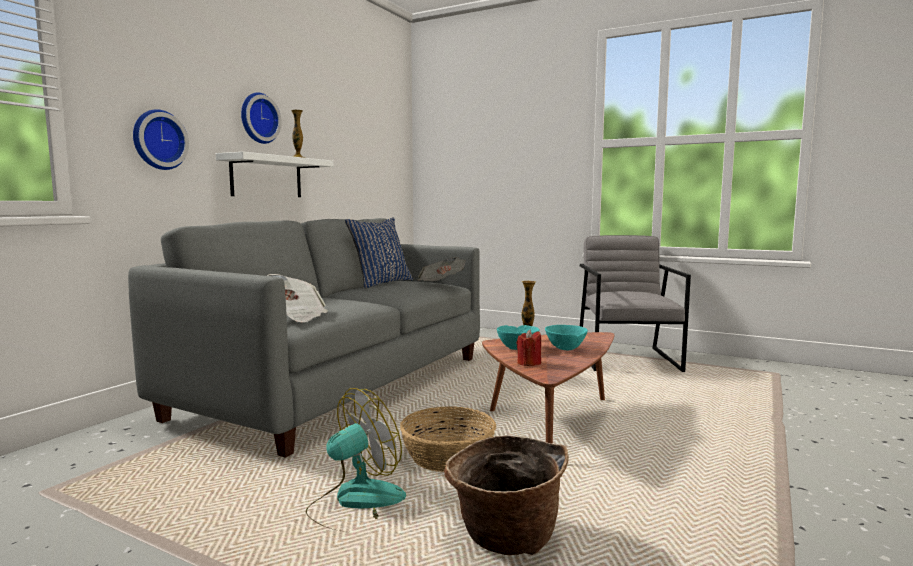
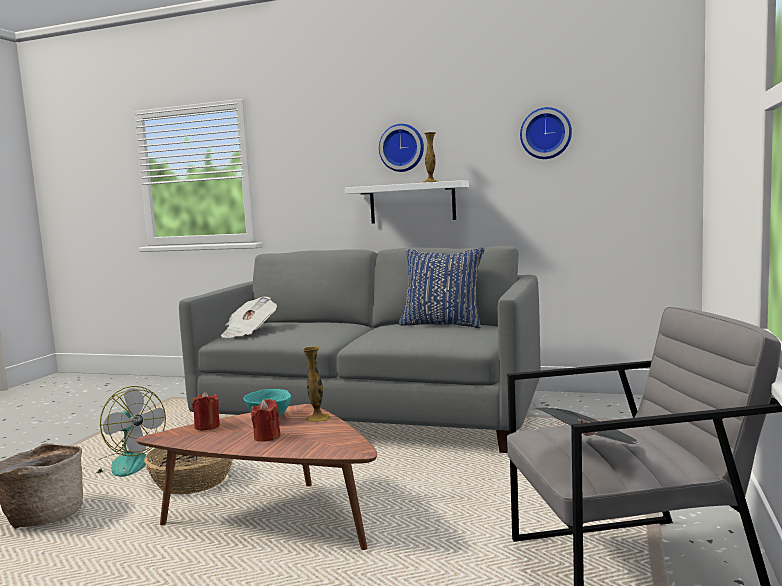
camera: 80 degrees right, 0 degrees up
(158, 140) = (309, 184): wall clock -> wall clock (546, 133)
(441, 284) = (452, 338): newspaper -> newspaper (591, 454)
(565, 349) = (267, 437): turquoise bowl -> red candle

